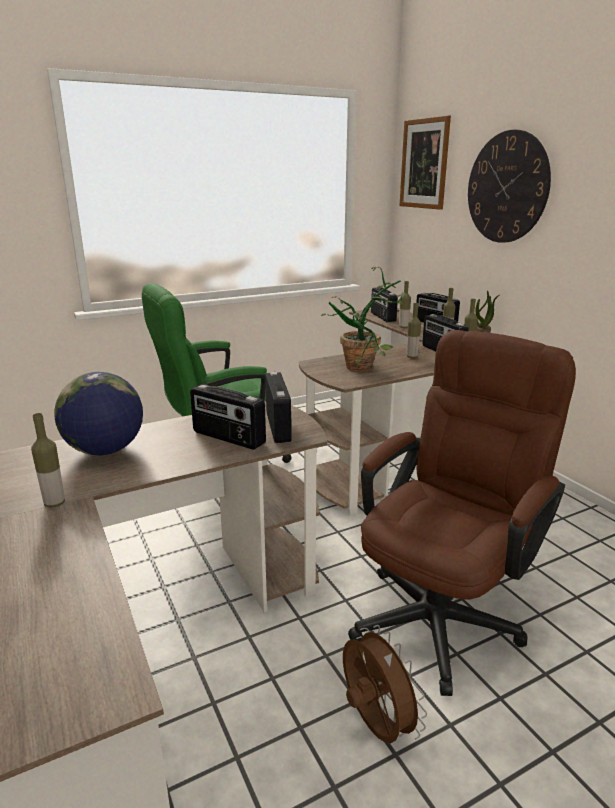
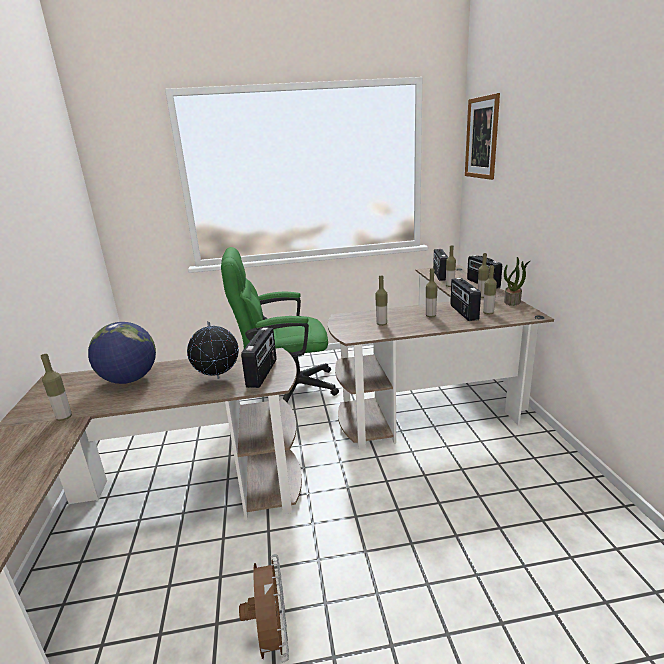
camera: 20 degrees right, 0 degrees up
(228, 438) = (218, 379): radio -> globe
(367, 368) = (381, 324): potted plant -> bottle
(443, 611) = (388, 552): brown office chair -> none
(507, 187) = (538, 159): wall clock -> none

